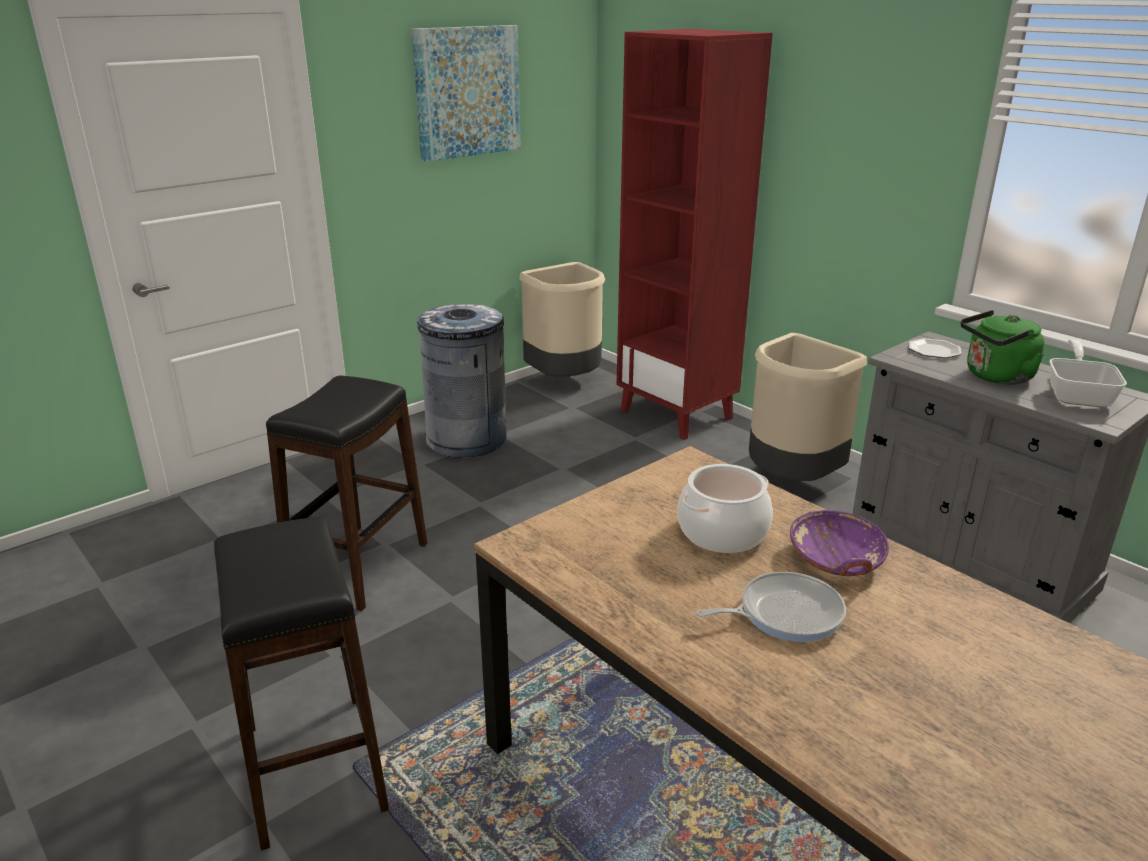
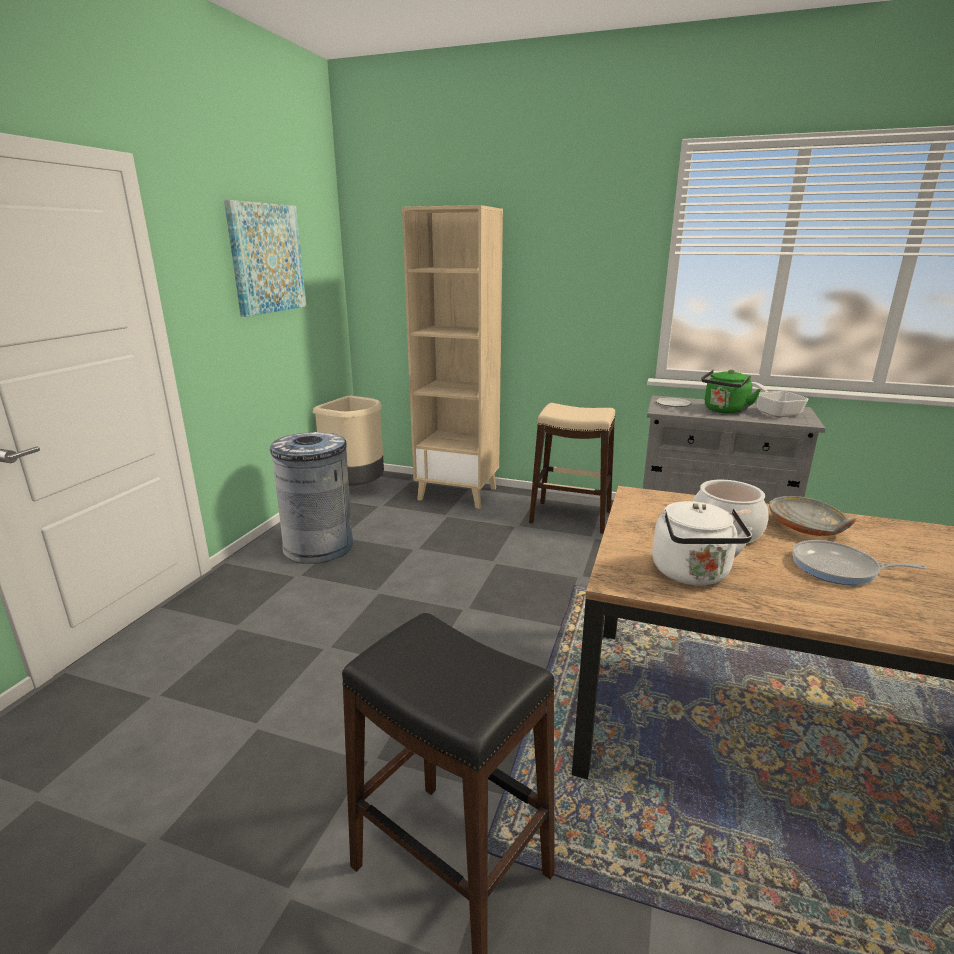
camera: 30 degrees left, 5 degrees down
(359, 566) = (320, 673): black stool -> none
(603, 563) = (693, 574): none -> white kettle
(677, 414) = (458, 493): red bookcase -> beige bookcase
(784, 613) = (839, 568): frying pan -> frying pan turned 120 degrees counterclockwise
(791, 480) = (571, 517): beige trash can -> beige stool
(836, 559) = (806, 527): purple bowl -> grey bowl

